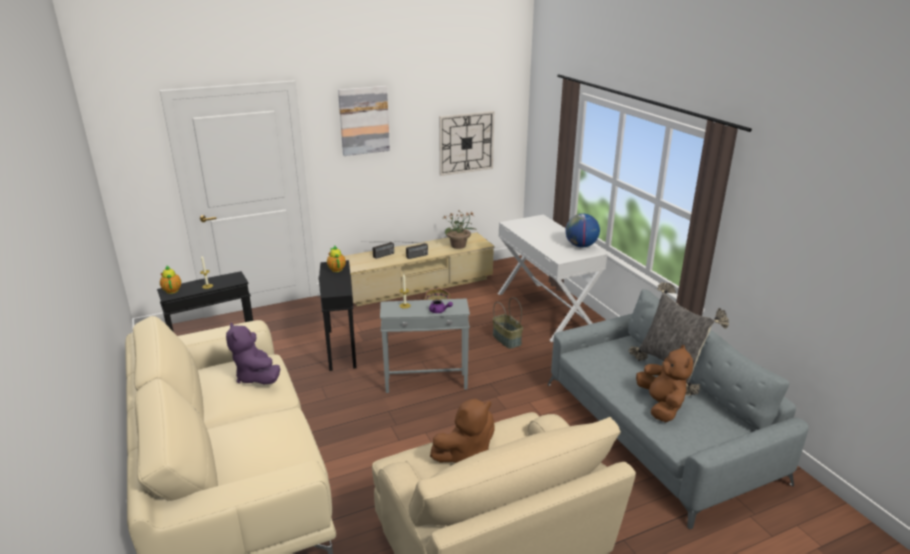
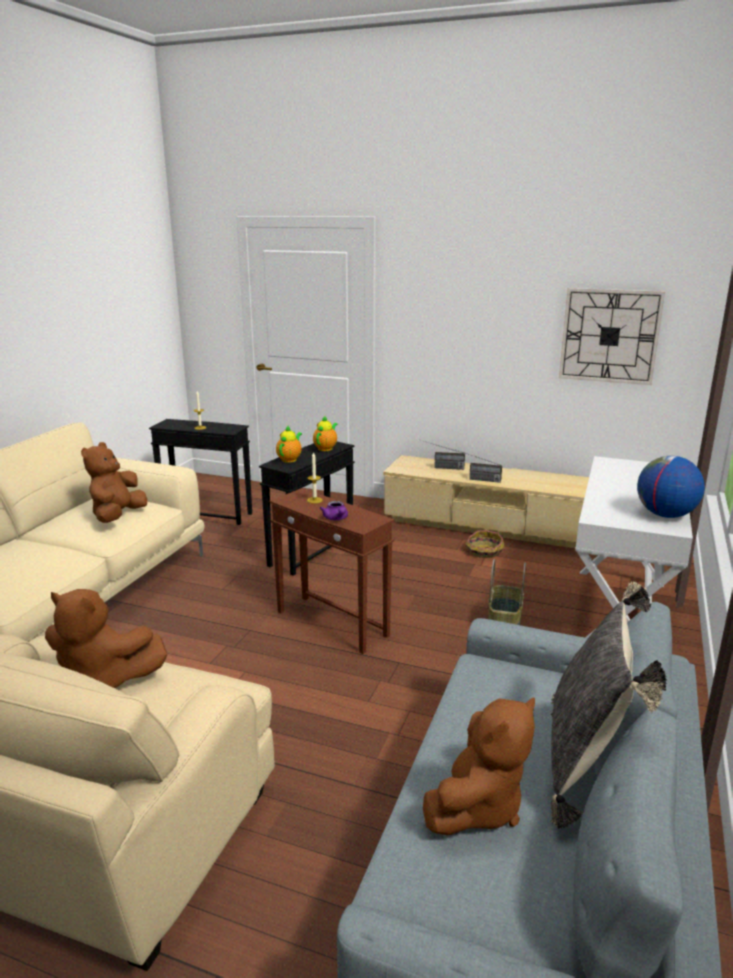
camera: 45 degrees right, 5 degrees down
(172, 290) = (173, 422): teapot -> teapot (290, 459)
(256, 377) = (117, 516): purple plush toy -> brown plush toy
(364, 120) = (455, 279): picture -> none
(426, 383) = (332, 624): grey side table -> brown side table
(459, 246) = (557, 486): potted plant -> none

